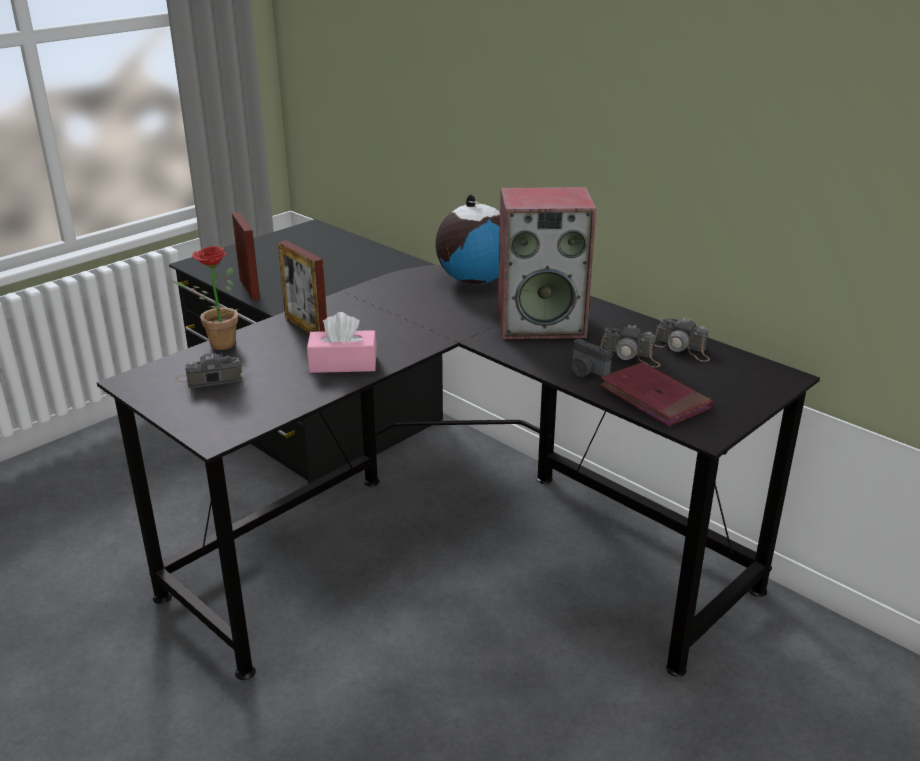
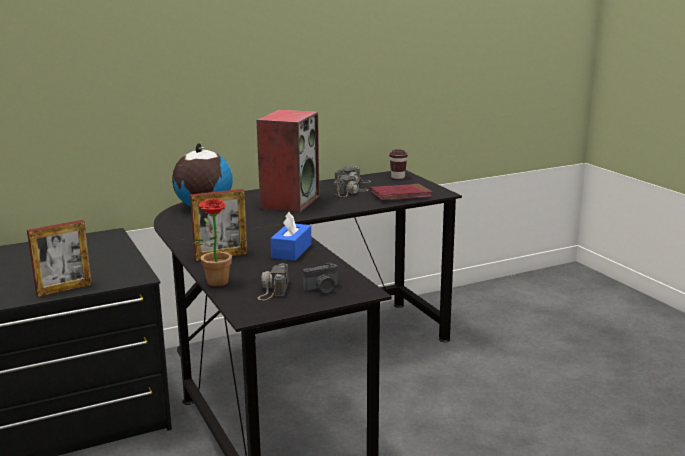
camera: 70 degrees left, 10 degrees down
(249, 288) = (64, 289): picture frame -> picture frame turned 150 degrees clockwise
(343, 364) = (291, 251): pink tissue box -> blue tissue box
(586, 372) = (360, 202): camera -> camera (322, 289)
(757, 380) = (398, 177): none -> brown cup

